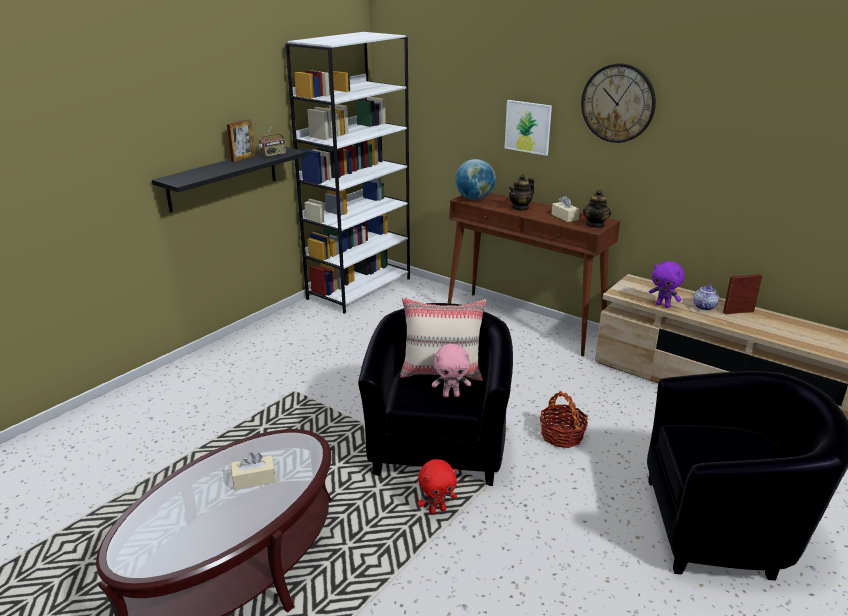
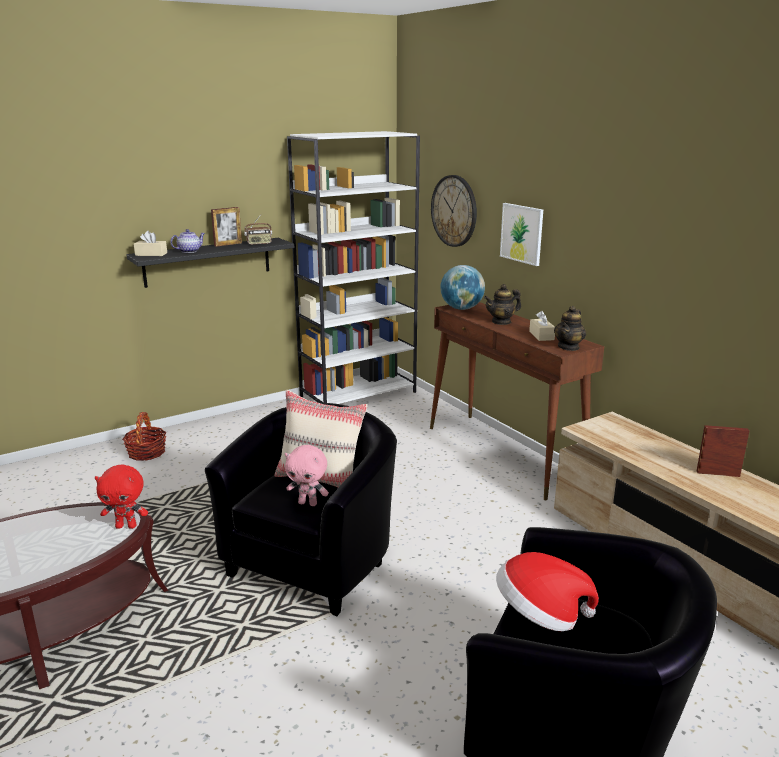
camera: 20 degrees right, 5 degrees down
(254, 479) = (50, 543): beige tissue box -> beige tissue box (151, 254)
(437, 510) = (260, 627): red plush toy -> red plush toy (127, 526)
(561, 436) = (454, 581): basket -> basket (146, 453)
(618, 103) = (605, 208): wall clock -> wall clock (454, 211)
(663, 305) = (624, 451): purple plush toy -> none
(696, 443) = (540, 615): none -> hat
(704, 306) = (677, 460): teapot -> teapot (189, 251)

